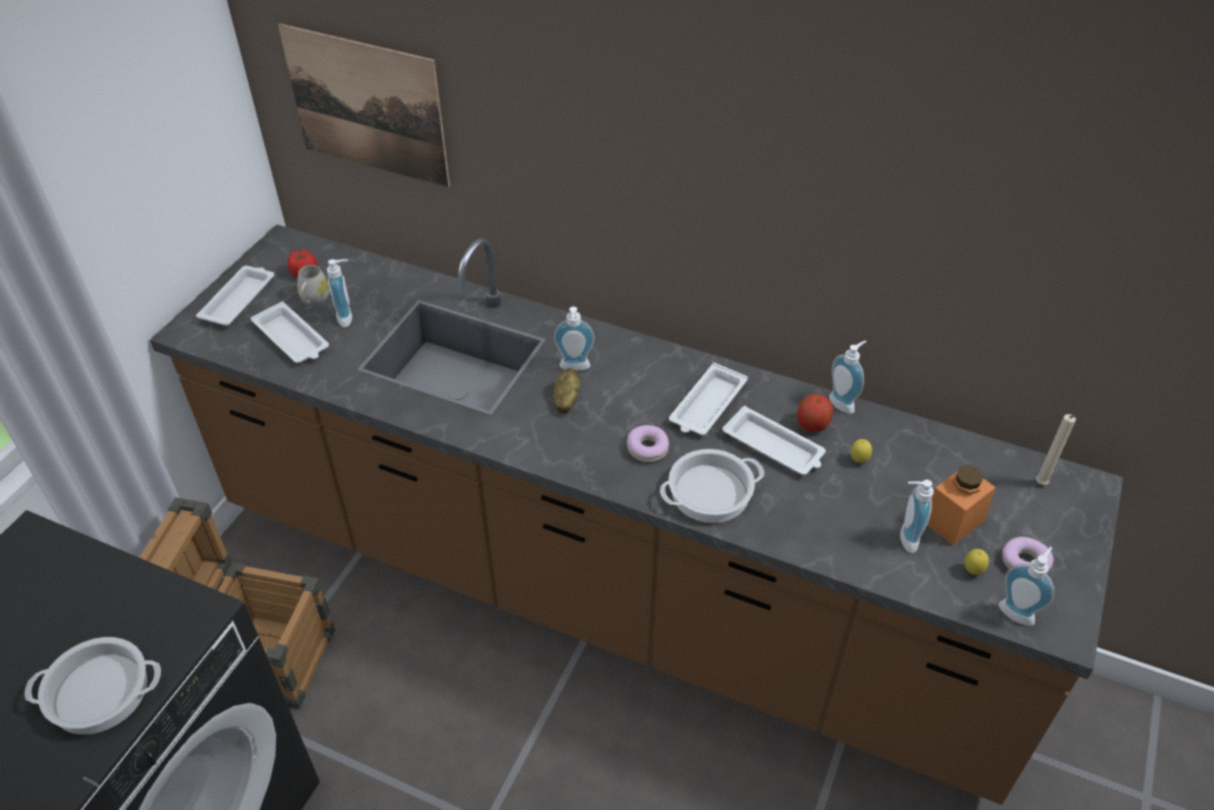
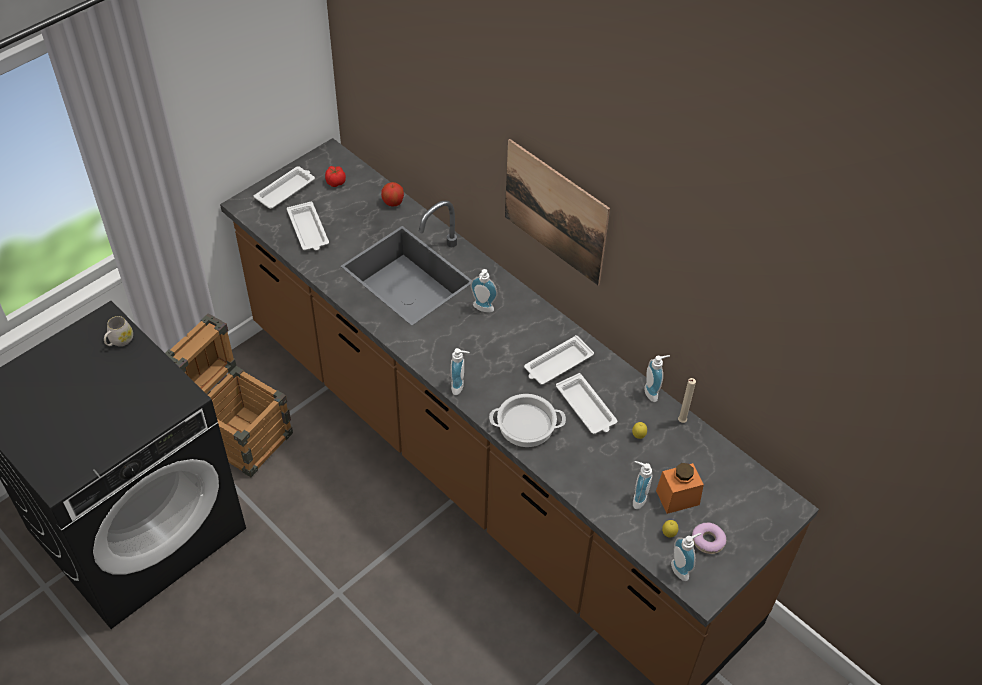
camera: 20 degrees right, 5 degrees up
(98, 693) = (115, 425): cooking pot -> none
(314, 299) = (334, 204): white mug -> white mug (119, 341)
(348, 317) = (350, 225): soap dispenser -> soap dispenser (460, 386)
(367, 106) = (396, 87): picture -> picture (555, 212)
(566, 399) = (465, 330): potato -> none
(647, 448) = (501, 381): donut -> none
(812, 425) = (621, 401): apple -> apple (393, 202)
(1040, 485) = (754, 494): beige candle -> beige candle (680, 422)

